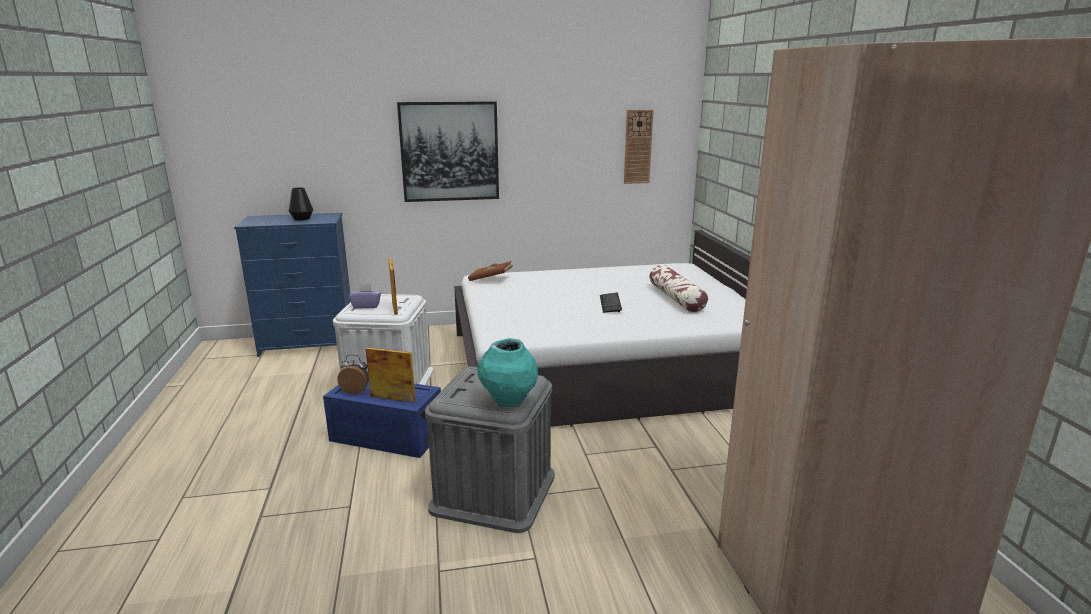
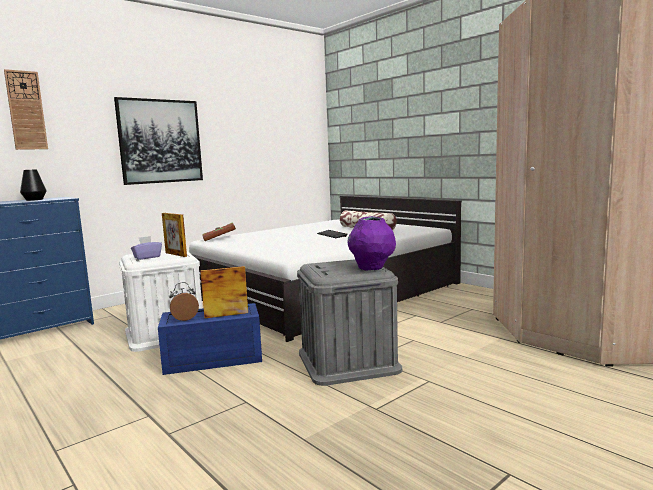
camera: 30 degrees left, 10 degrees down
(509, 402) = (372, 268): turquoise vase -> purple vase
(638, 147) = (293, 140): wall clock -> wall clock (26, 110)

